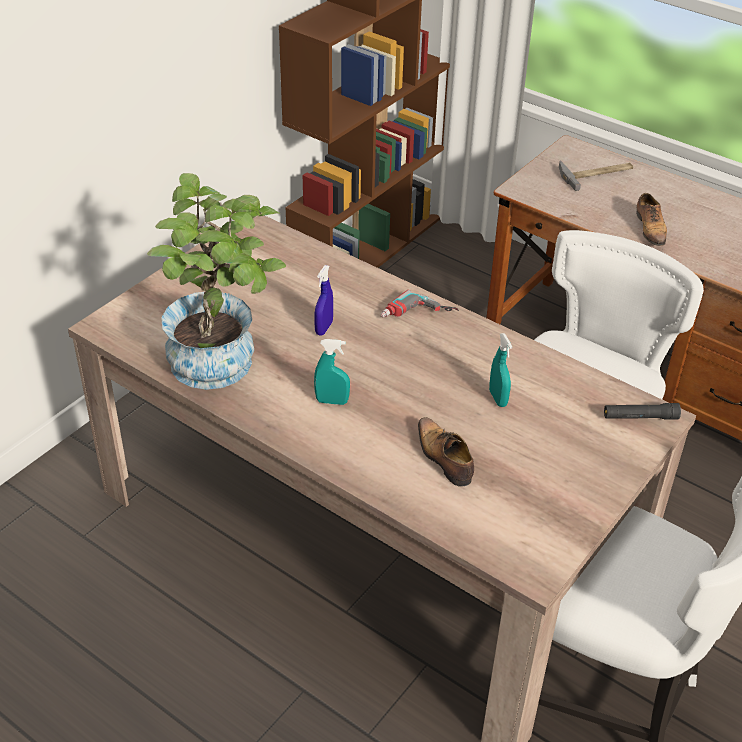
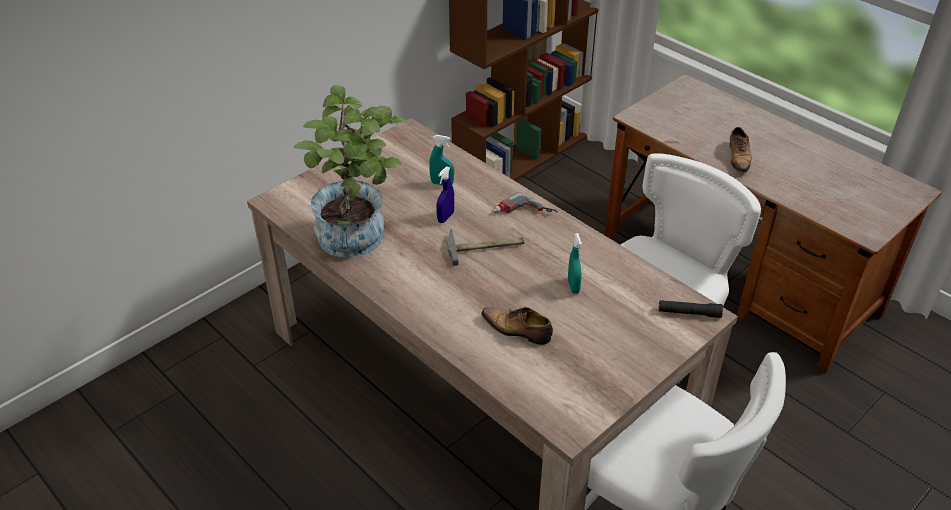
camera: 10 degrees right, 0 degrees up
(332, 401) = (438, 276): turquoise spray bottle -> turquoise spray bottle (442, 183)
(444, 458) = (517, 330): shoe -> shoe turned 45 degrees counterclockwise
(596, 173) = (704, 108): hammer -> hammer (485, 246)

